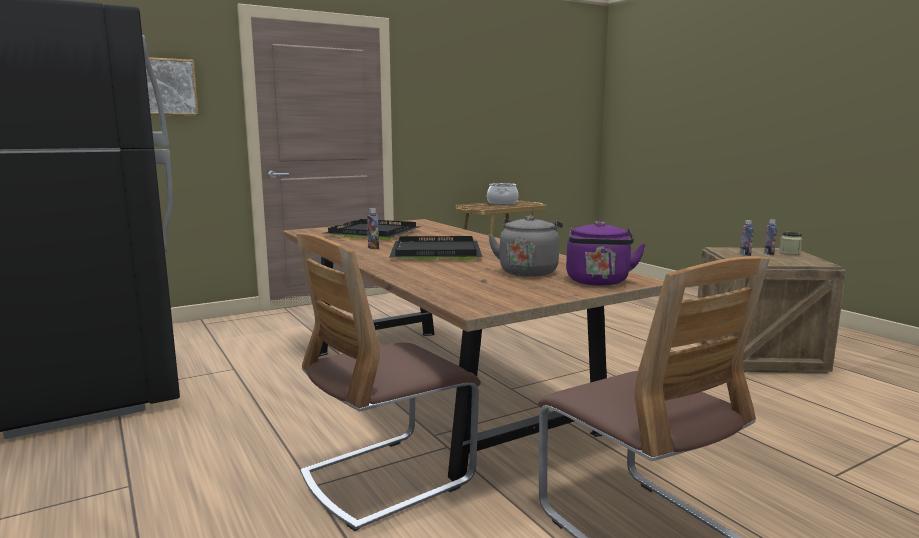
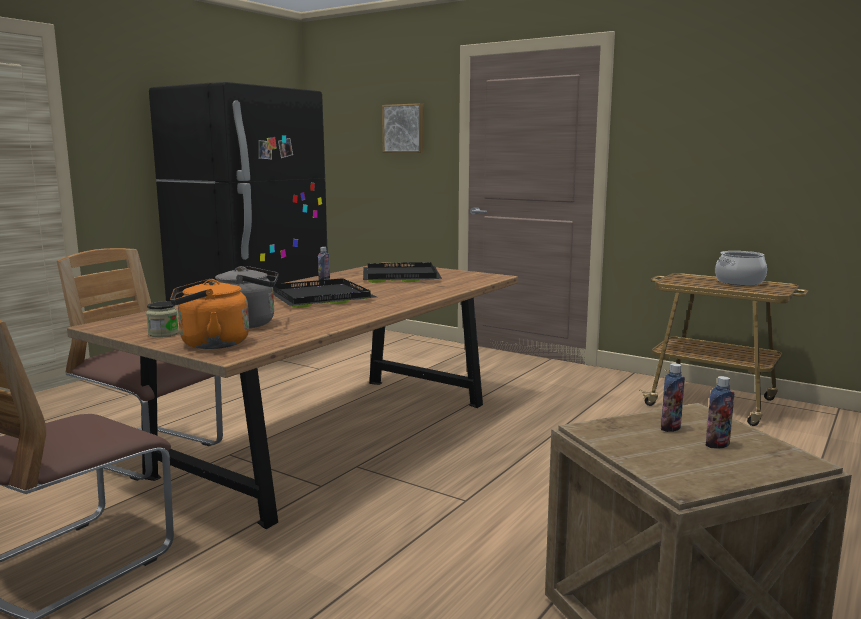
camera: 65 degrees right, 0 degrees up
(598, 282) = (210, 344): purple kettle -> orange kettle
(789, 253) = (757, 461): jar -> jar (163, 334)

